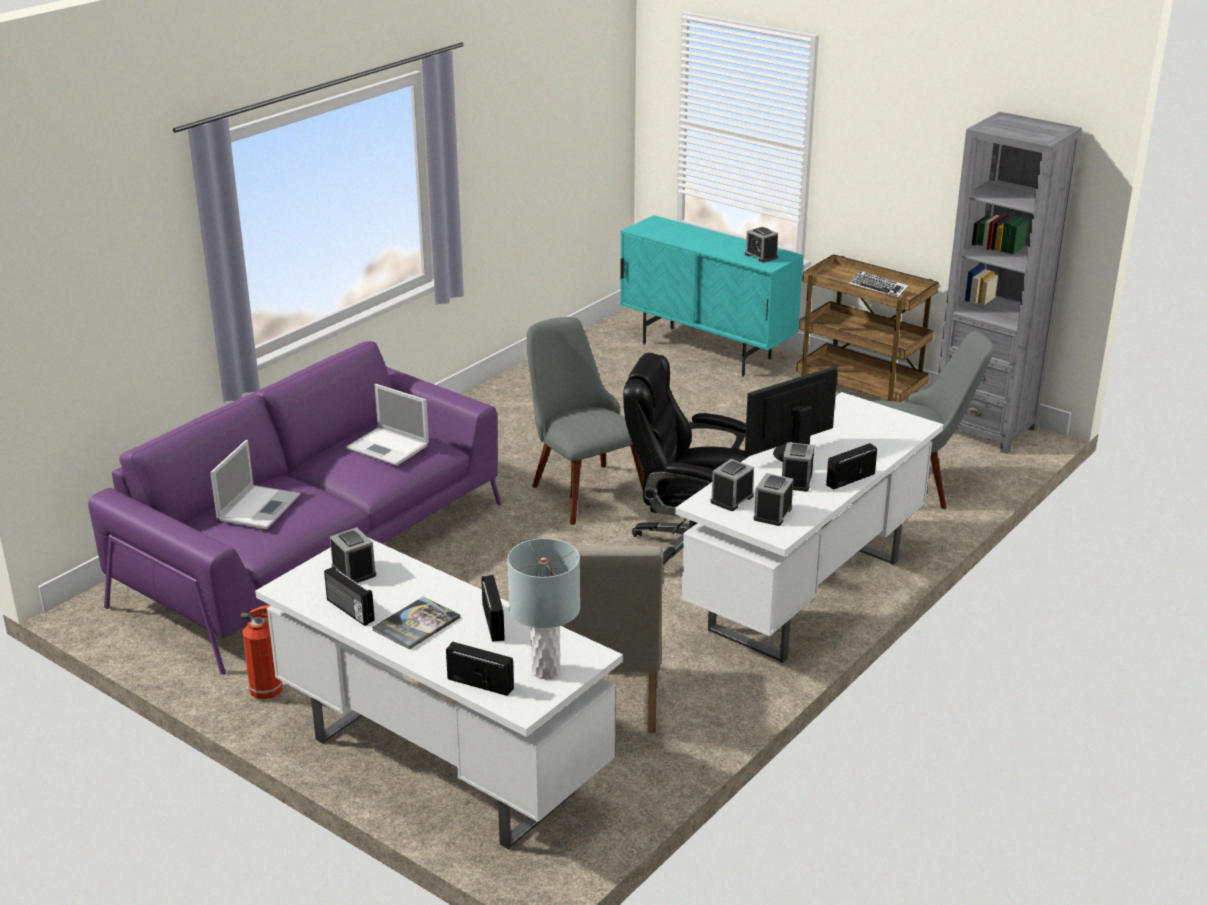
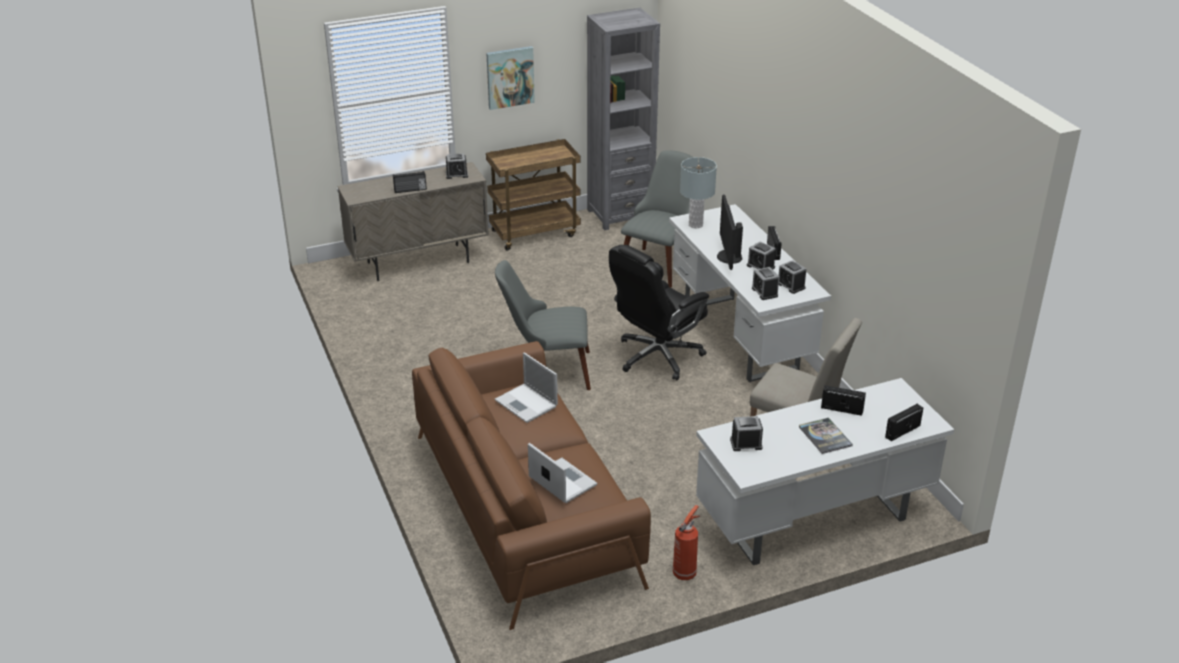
camera: 60 degrees left, 5 degrees up
(313, 553) = (525, 507): purple sofa -> brown sofa
(349, 611) = (792, 457): radio -> radio (410, 190)
(389, 447) = (527, 404): laptop -> laptop turned 75 degrees clockwise
(546, 671) = (903, 406): grey table lamp -> grey table lamp (696, 225)
(706, 351) = (418, 262): turquoise cabinet -> beige cabinet
(878, 288) = (541, 159): keyboard -> none
(884, 164) = (510, 77): none -> picture

